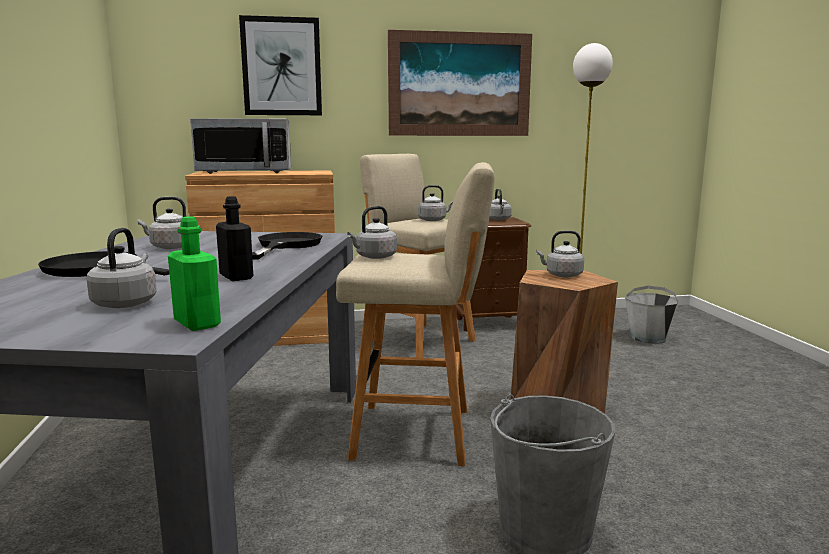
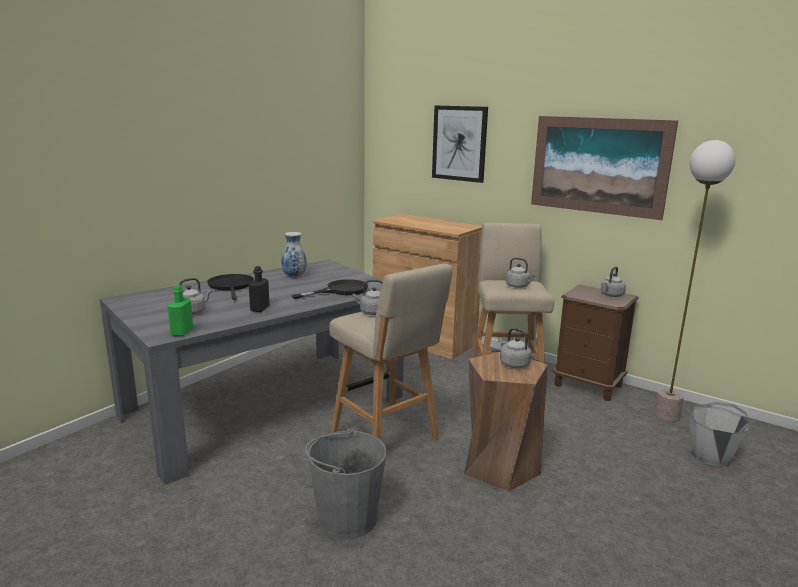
camera: 45 degrees right, 5 degrees up
(169, 247) = (294, 276): grey kettle -> vase
(245, 172) = (418, 221): microwave -> none

